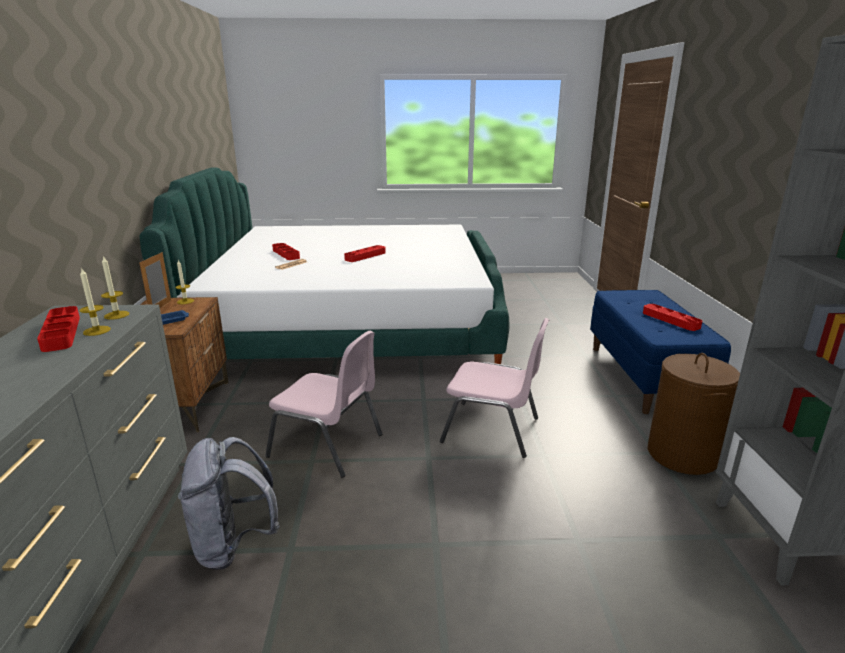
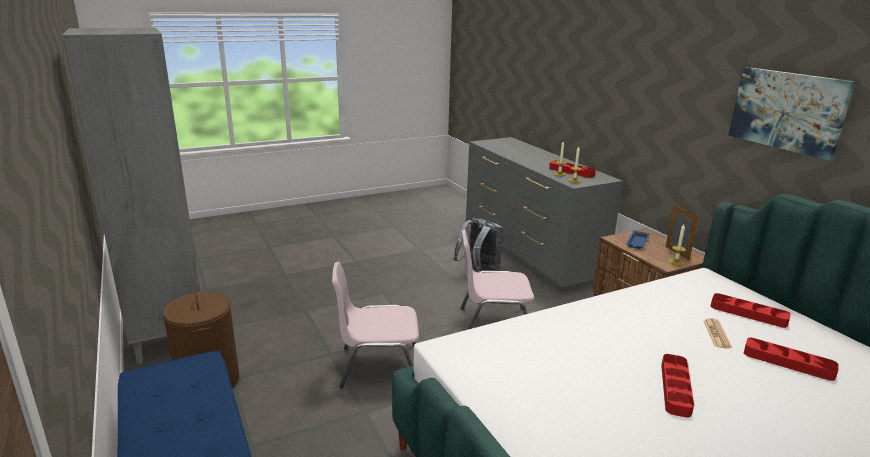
camera: 155 degrees right, 0 degrees up
(127, 125) = (787, 110): none -> picture
(670, 320) = (166, 406): red tray -> red tray (748, 313)

